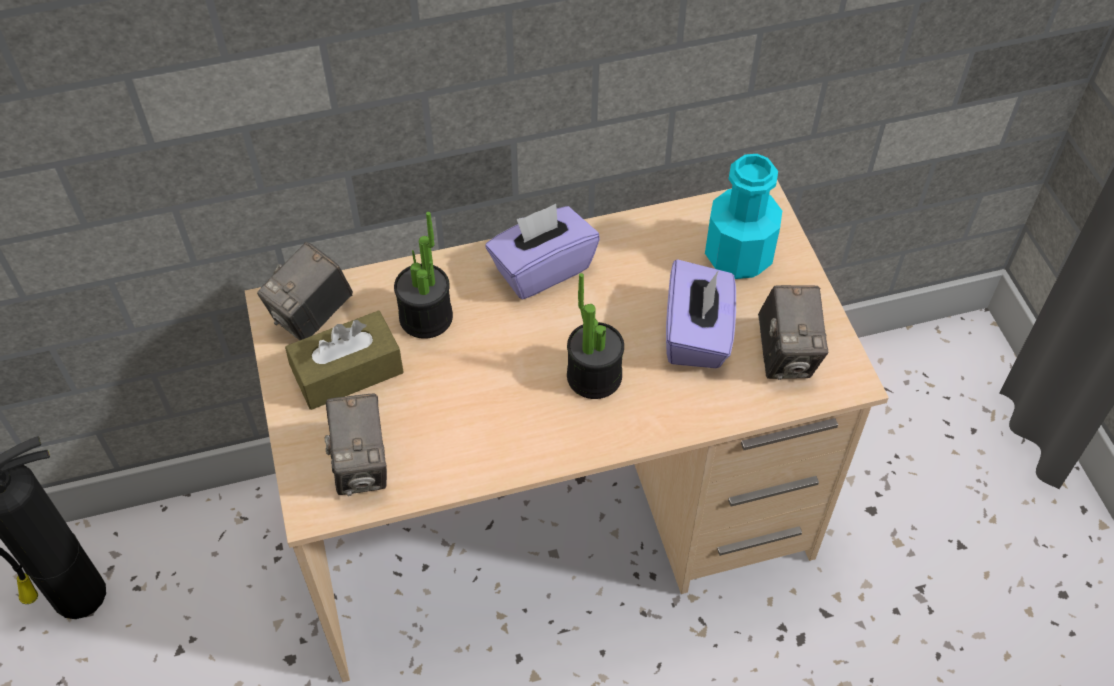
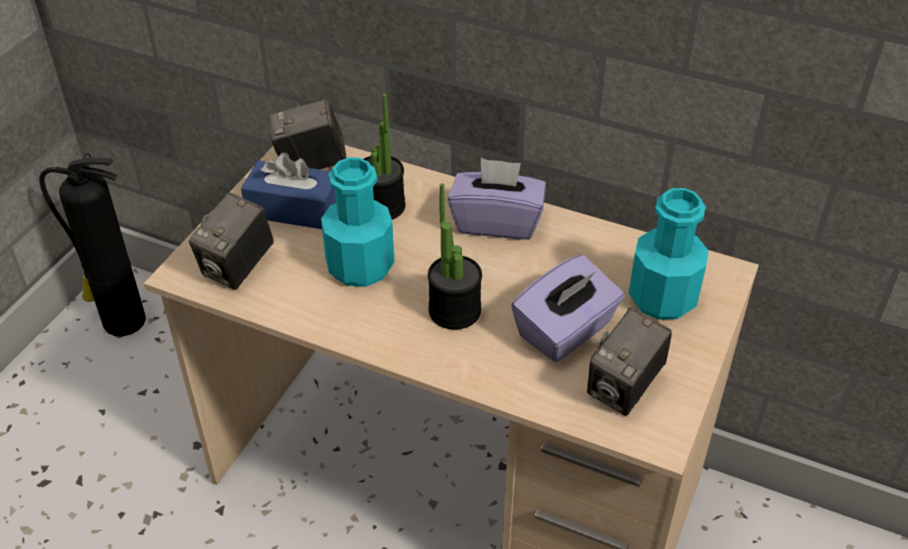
camera: 40 degrees right, 10 degrees down
(348, 372) = (294, 209): brown tissue box -> blue tissue box
(471, 389) = (360, 266): none -> turquoise bottle

